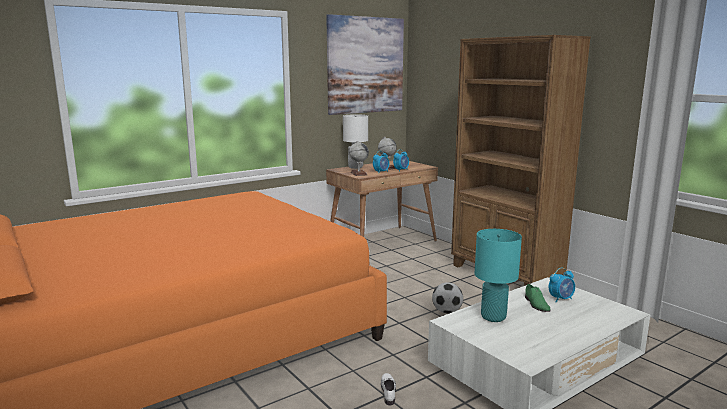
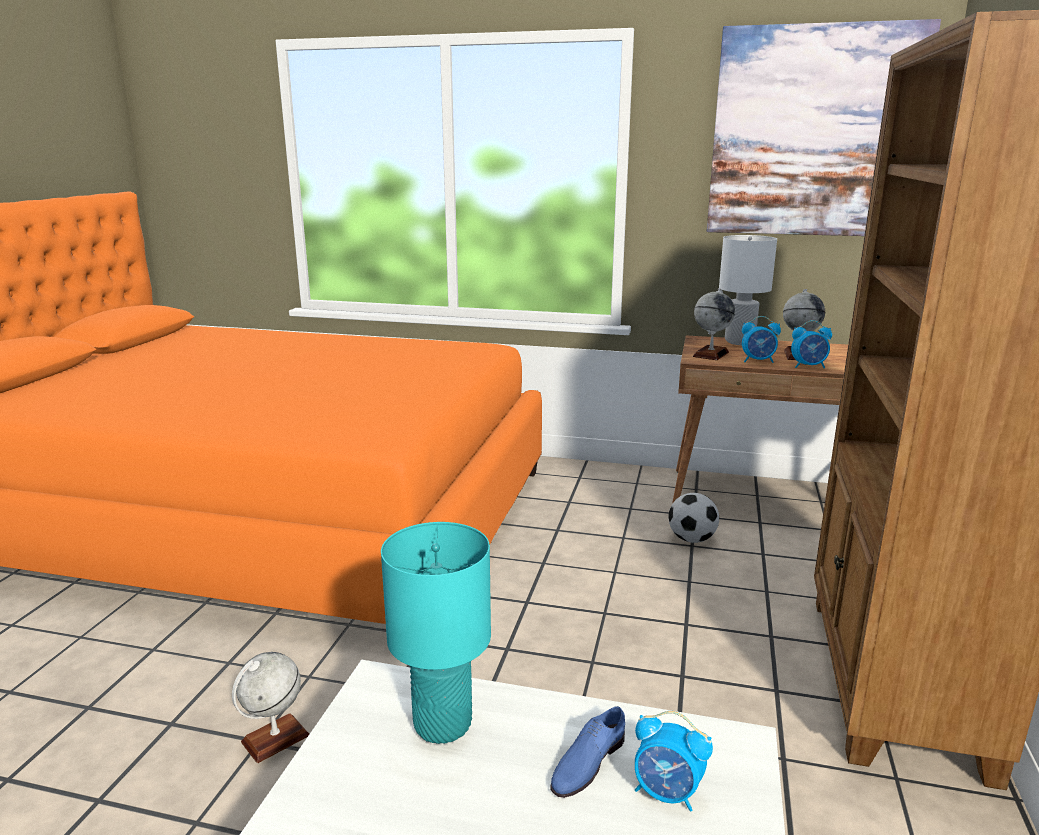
camera: 50 degrees right, 5 degrees up
(389, 391) = (275, 739): white shoe -> globe
(447, 311) = (615, 679): football -> football (692, 539)
(536, 304) = (587, 762): green shoe -> blue shoe

